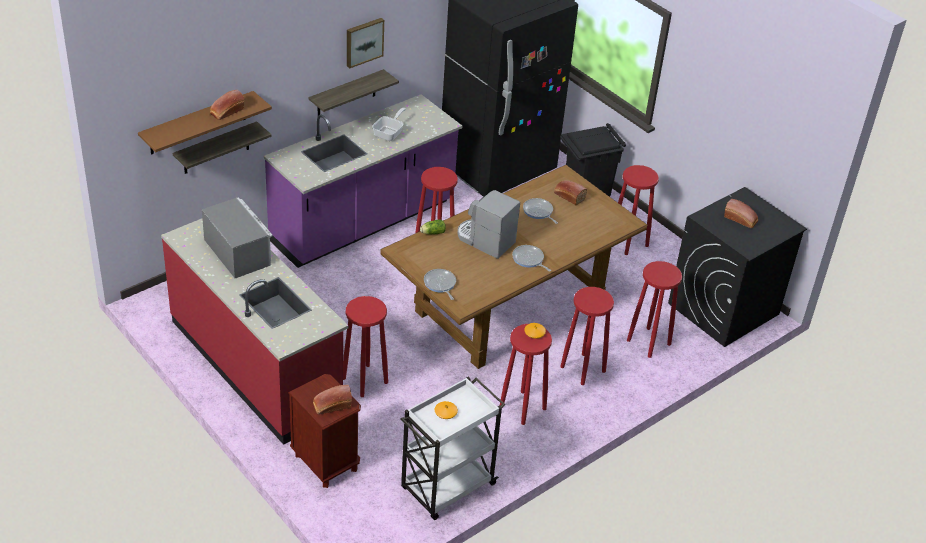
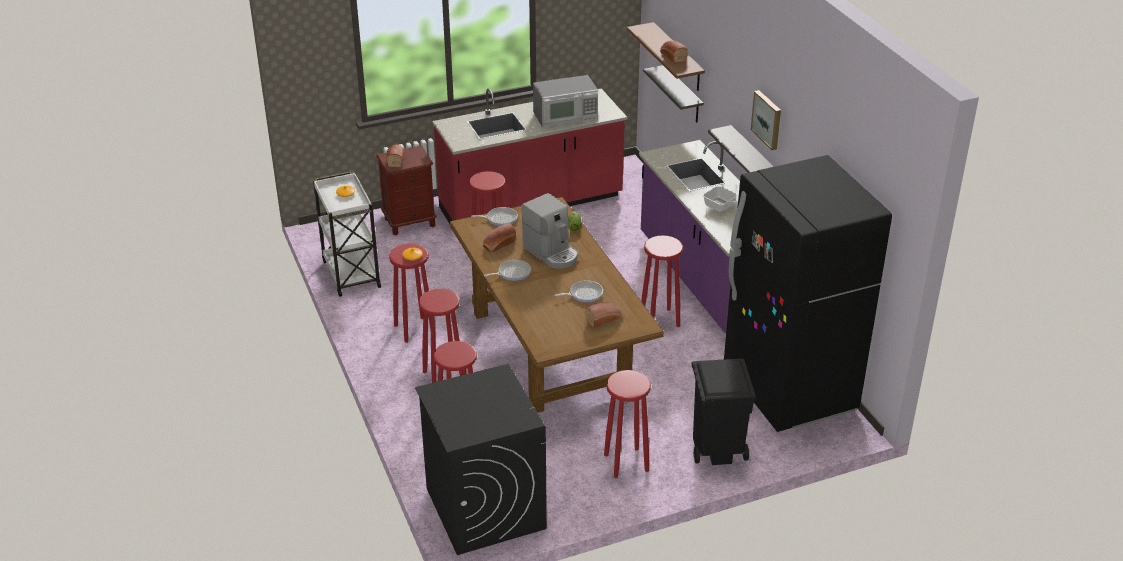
camera: 110 degrees right, 5 degrees down
(484, 240) = (552, 253): coffee machine -> coffee machine turned 90 degrees clockwise
(741, 220) = (484, 402): bread -> bread (498, 245)

